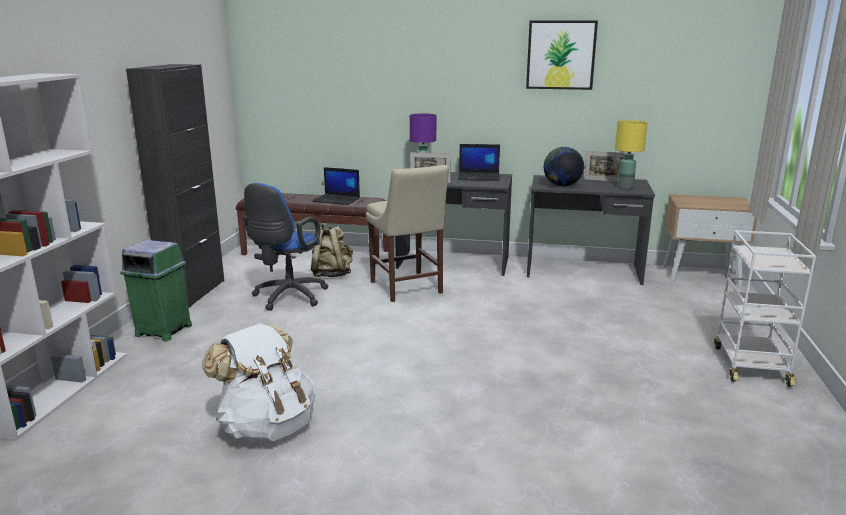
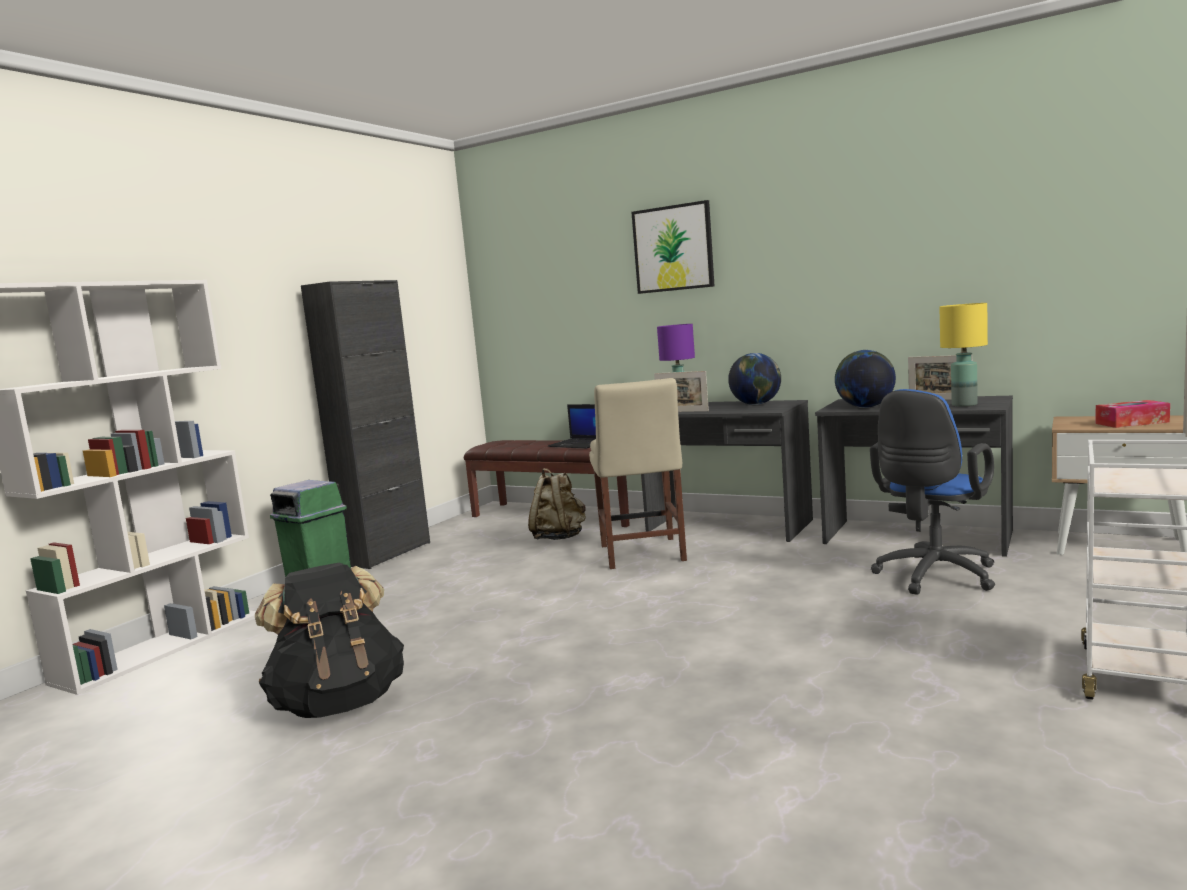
camera: 20 degrees right, 10 degrees down
(267, 426) = (339, 703): white backpack -> black backpack
(287, 298) = (486, 561): blue office chair -> blue office chair (932, 577)
(479, 177) = (756, 404): laptop -> globe
(561, 55) = (861, 227): picture -> picture (673, 248)
(717, 203) = (1131, 423): none -> tissue box

